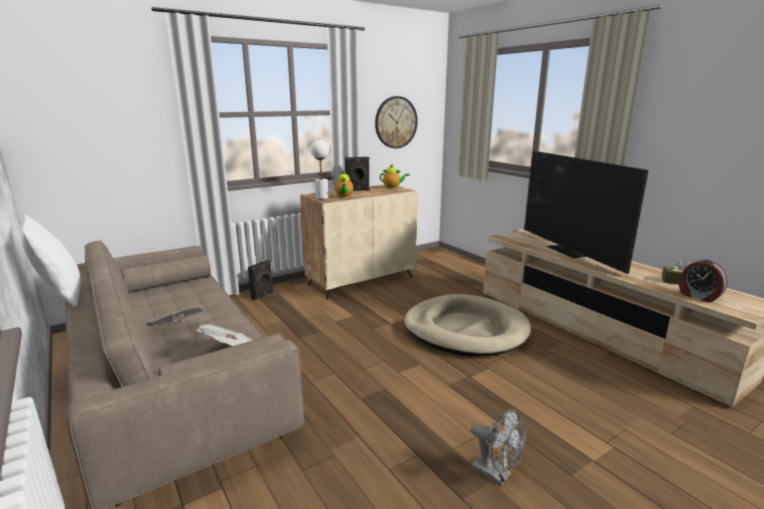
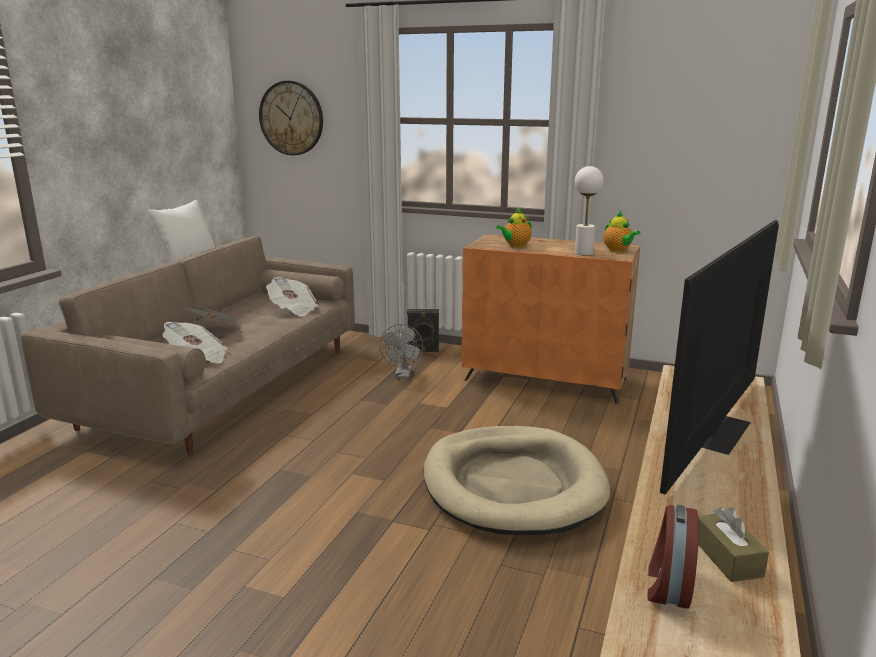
camera: 55 degrees right, 0 degrees up
(195, 293) = (293, 309): none -> newspaper
(321, 198) = (488, 242): white table lamp -> white table lamp (583, 253)
(357, 190) = (562, 243): black speaker -> none
(361, 280) = (546, 379): beige cabinet -> orange cabinet
(396, 122) = (687, 145): wall clock -> wall clock (291, 118)
(496, 474) = (207, 590): grey fan -> grey fan (403, 375)

